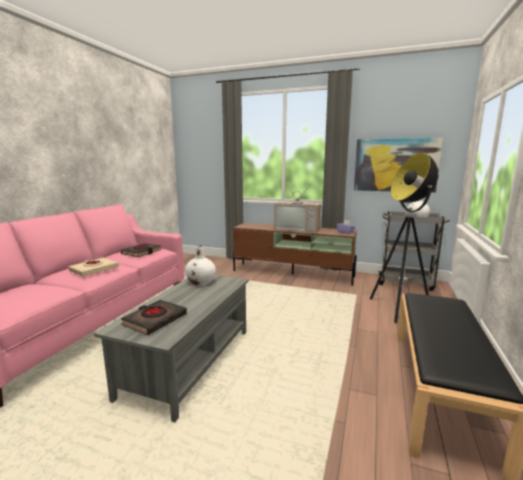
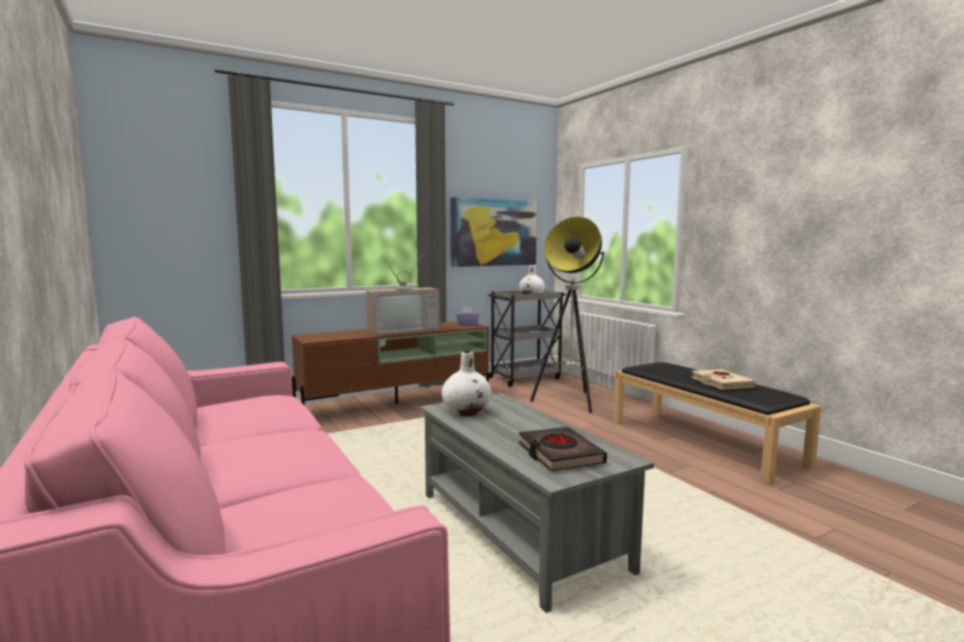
camera: 50 degrees left, 5 degrees down
(94, 270) = (287, 446): beige book -> beige book (721, 383)
(141, 252) = (265, 406): black book -> none

